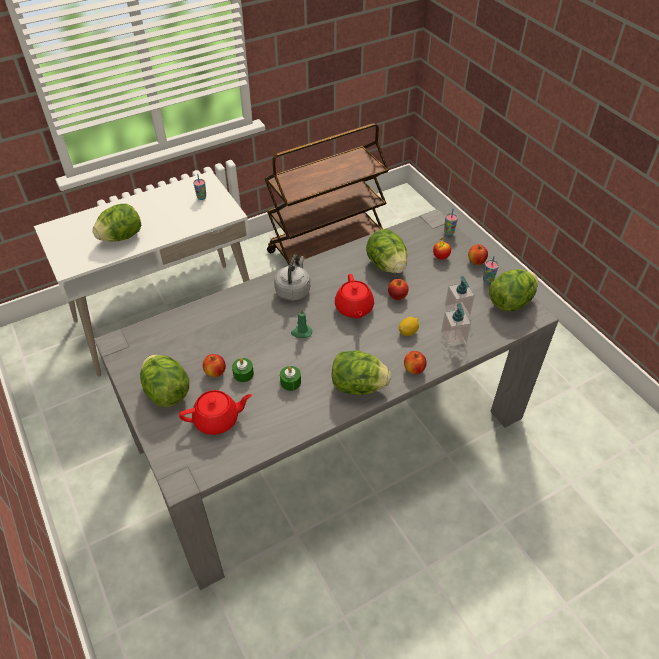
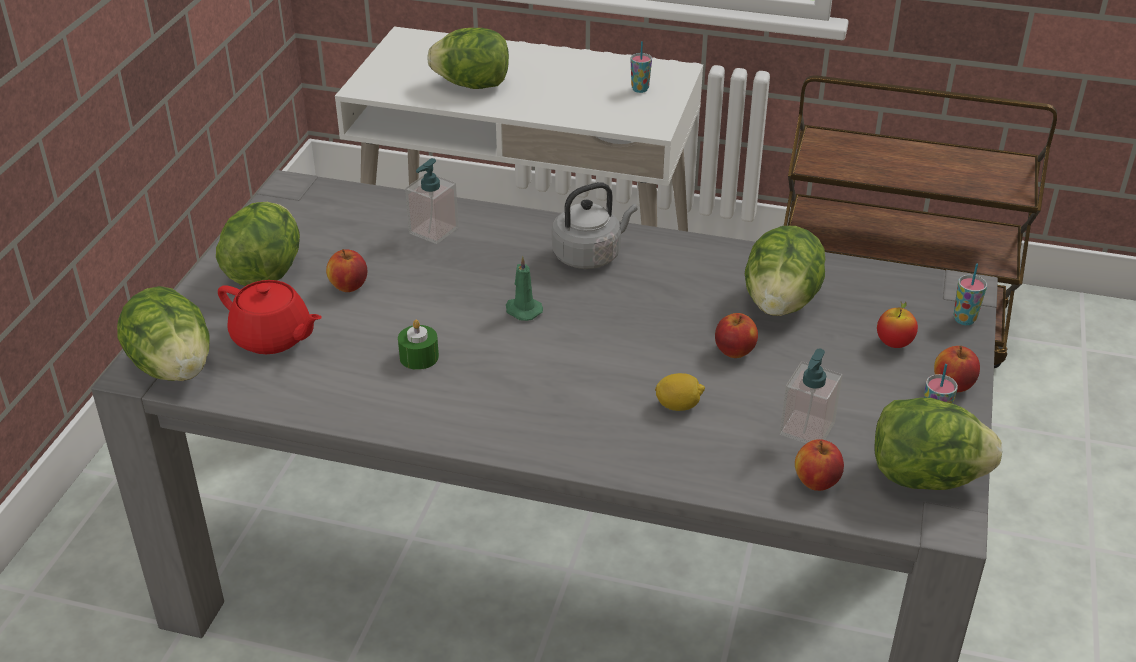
camera: 45 degrees right, 10 degrees down
(243, 374) = (377, 310): green candle -> none
(354, 308) = (642, 327): red teapot -> none
(358, 386) = (498, 421): lettuce -> lettuce (173, 368)
(414, 369) = (611, 457): apple -> apple (816, 482)
(453, 337) = (741, 459): soap dispenser -> soap dispenser (433, 231)

